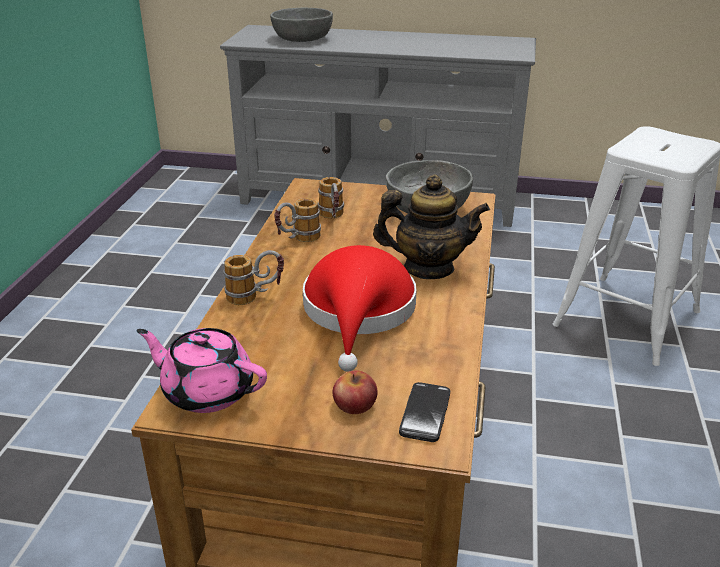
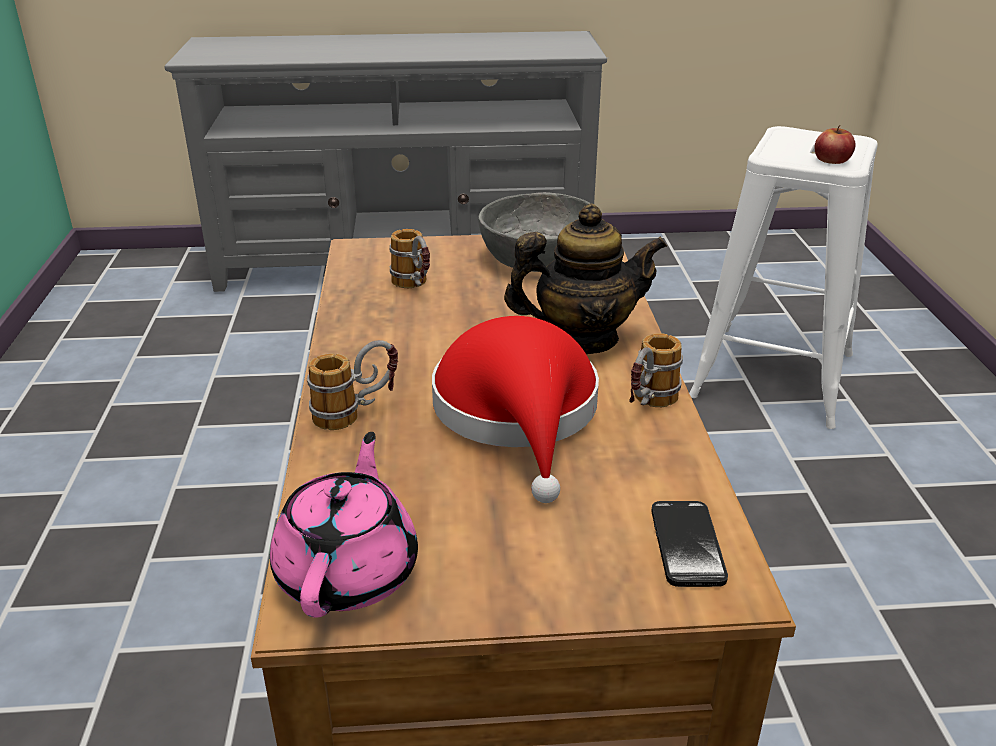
camera: 15 degrees left, 0 degrees up
(207, 391) = (349, 571): pink teapot -> pink teapot turned 90 degrees clockwise
(297, 240) = (380, 324): mug -> mug (647, 406)
(302, 38) = (281, 50): grey bowl -> none
(355, 404) = (582, 550): apple -> apple (832, 160)

